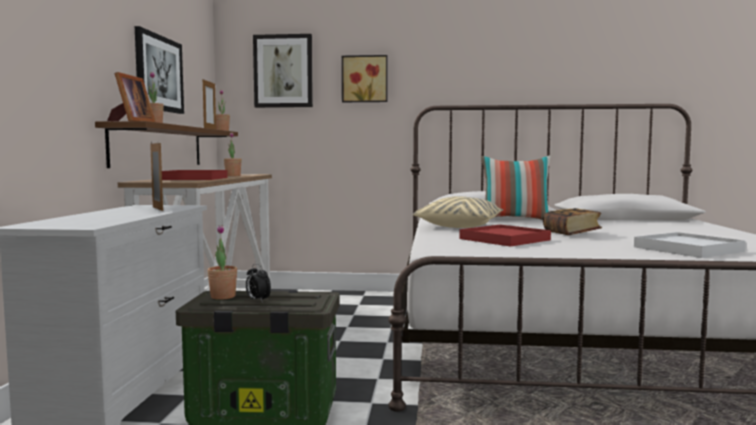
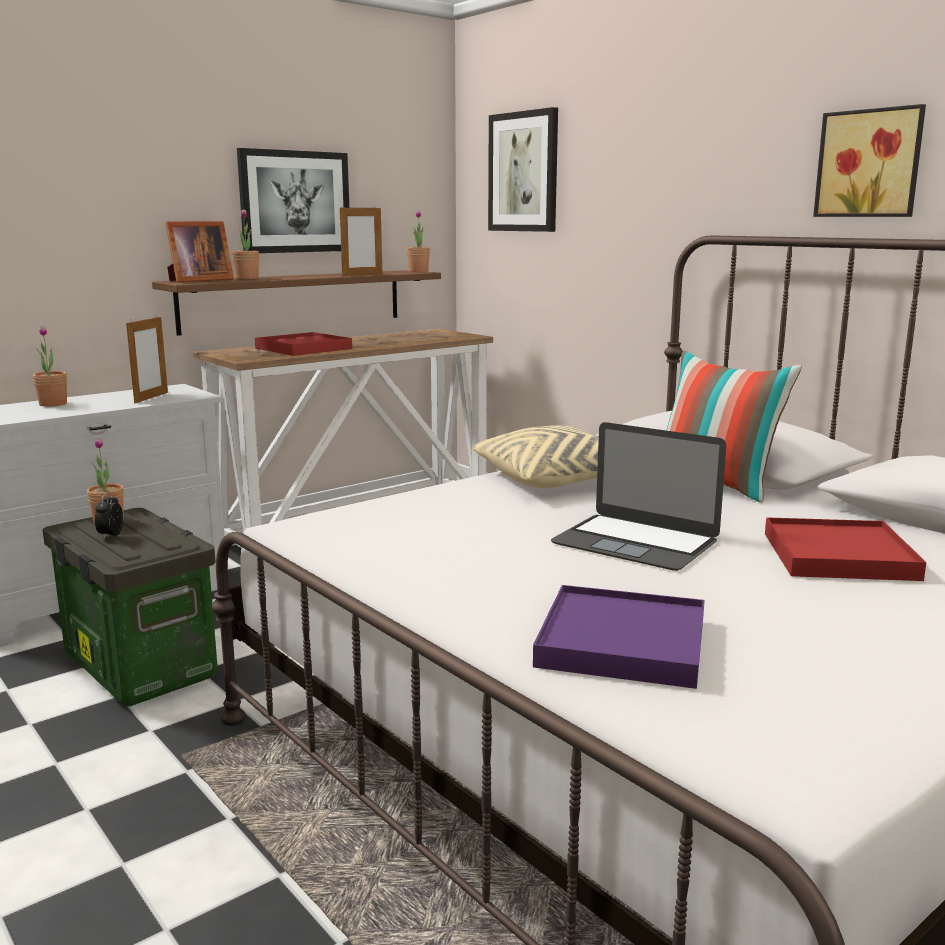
camera: 45 degrees right, 10 degrees up
(233, 176) = (398, 341): potted plant -> potted plant (53, 404)
(365, 79) = (622, 183): picture -> picture (870, 163)
(505, 239) = (472, 526): red tray -> red tray (839, 556)
(571, 233) = (635, 542): book -> laptop
(687, 249) = (622, 642): white tray -> purple tray

